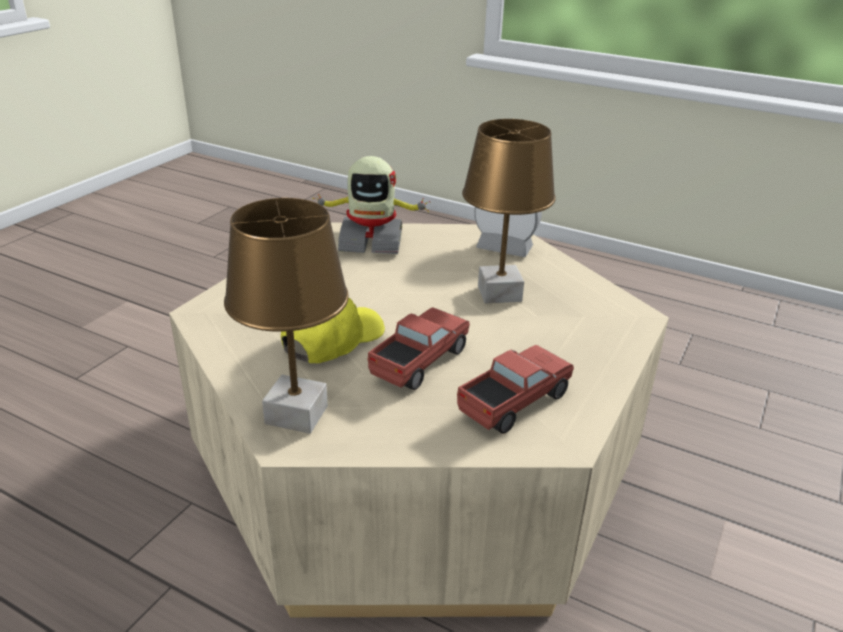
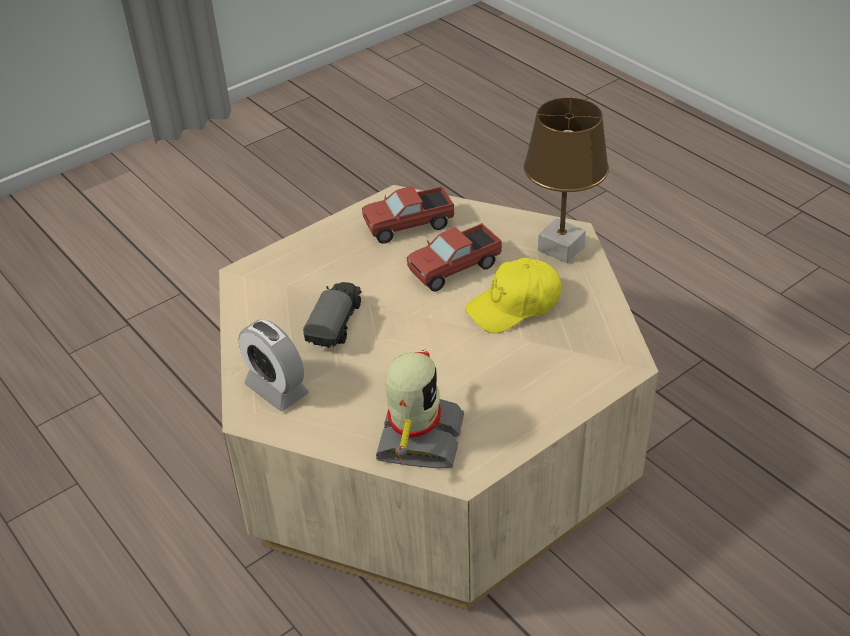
camera: 155 degrees left, 10 degrees up
(371, 241) = (417, 438): toy robot -> toy robot turned 75 degrees clockwise
(500, 293) = (336, 325): brown table lamp -> toy truck

